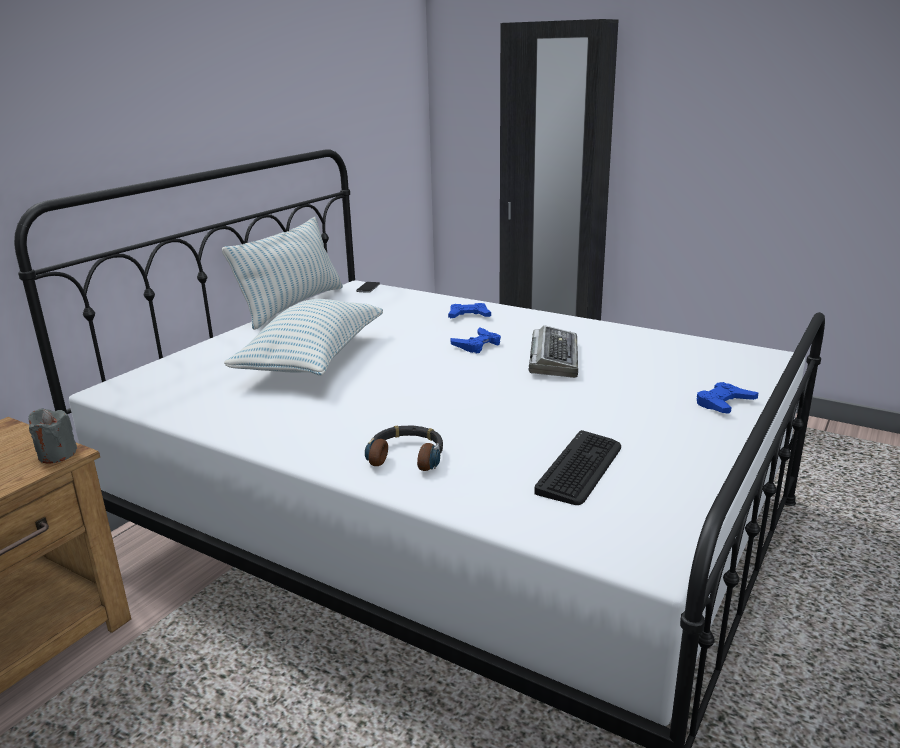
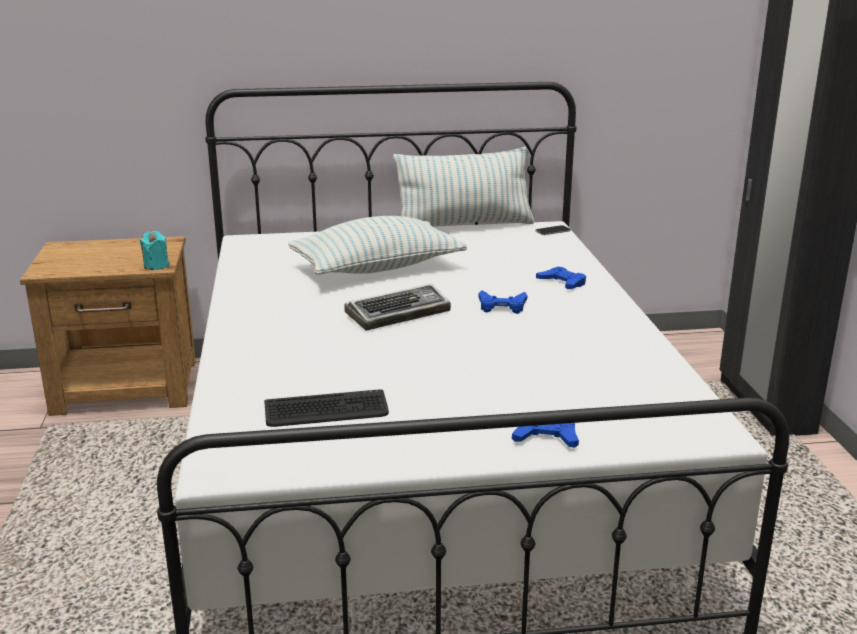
camera: 50 degrees right, 0 degrees up
(57, 455) = (156, 266): grey candle -> turquoise candle
(407, 456) = (268, 349): headphones -> none
(553, 358) = (524, 341): keyboard -> keyboard (399, 314)

